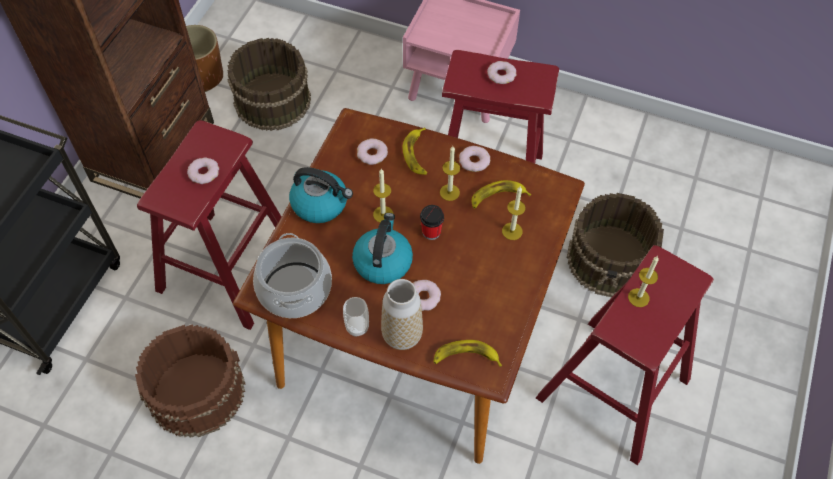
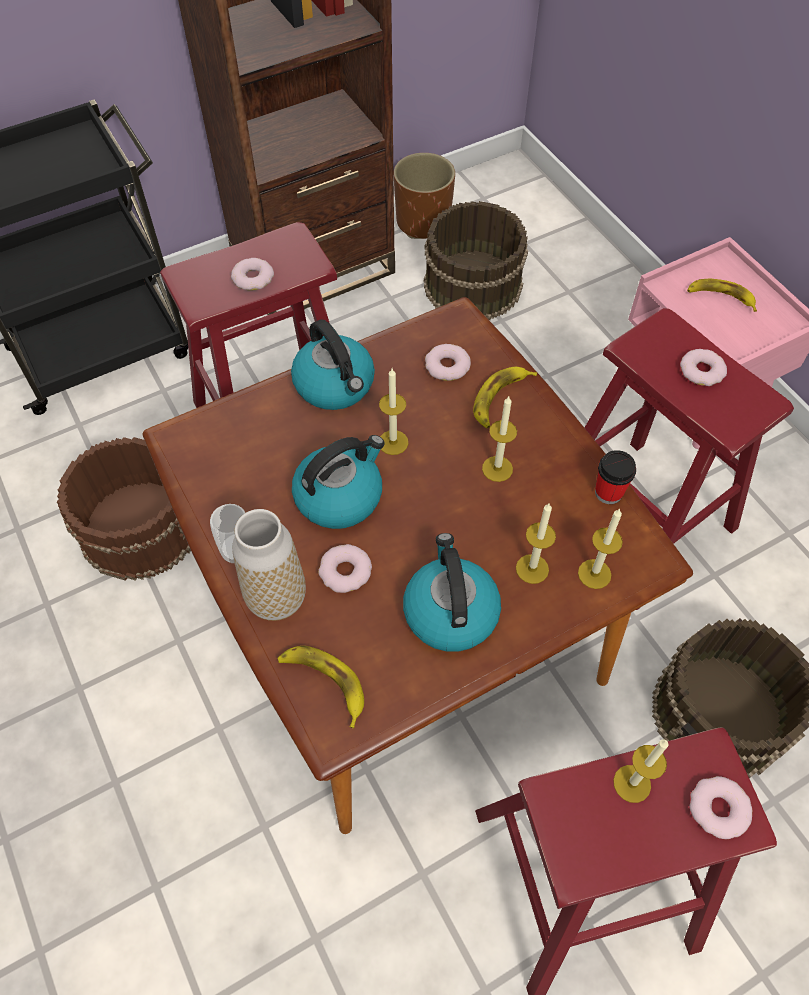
camera: 40 degrees right, 0 degrees up
(294, 289) = (215, 460): cooking pot -> none
(431, 232) = (429, 501): cup -> cup (608, 492)
(474, 161) = (564, 451): donut -> donut (718, 809)
(492, 279) = (449, 611): none -> kettle
(497, 197) = (553, 514): banana -> banana (720, 297)
(542, 213) = (594, 574): none -> candle

